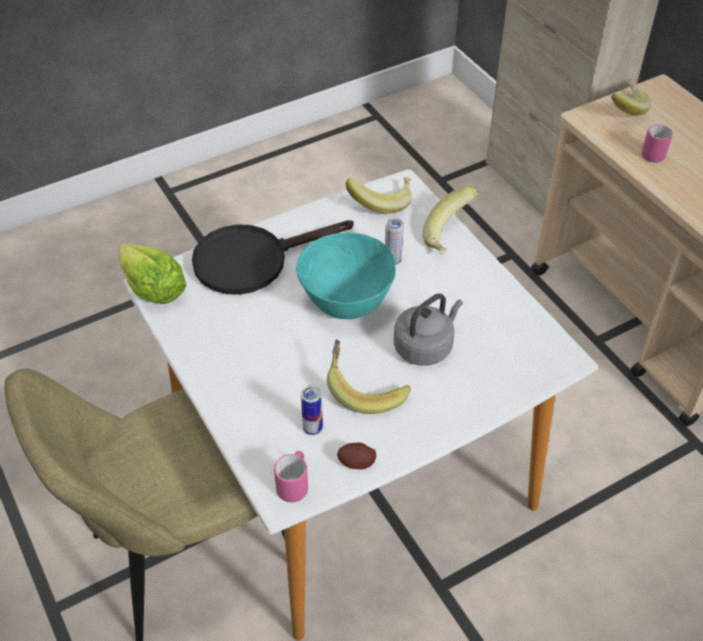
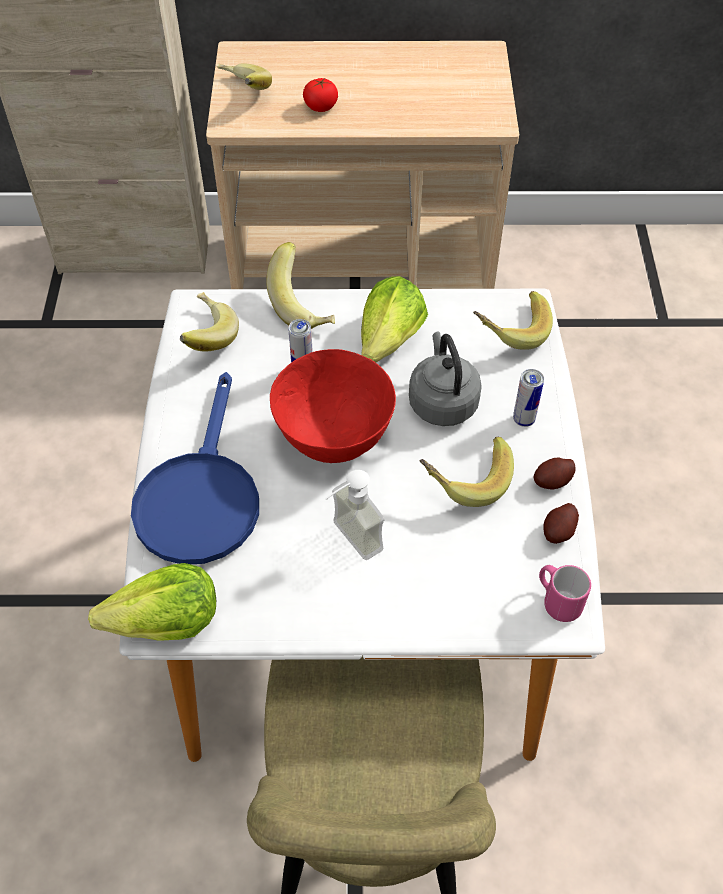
camera: 60 degrees left, 5 degrees up
(253, 260) = (200, 496): black frying pan -> blue frying pan
(267, 347) = (348, 542): none -> soap dispenser
(312, 428) = (491, 550): can -> can (523, 419)
(346, 303) = (335, 439): turquoise bowl -> red bowl
(400, 441) = (552, 481): none -> potato
(459, 293) = (390, 339): none -> lettuce
(529, 358) = (509, 330): none -> banana
(654, 153) = (321, 107): pink mug -> tomato

